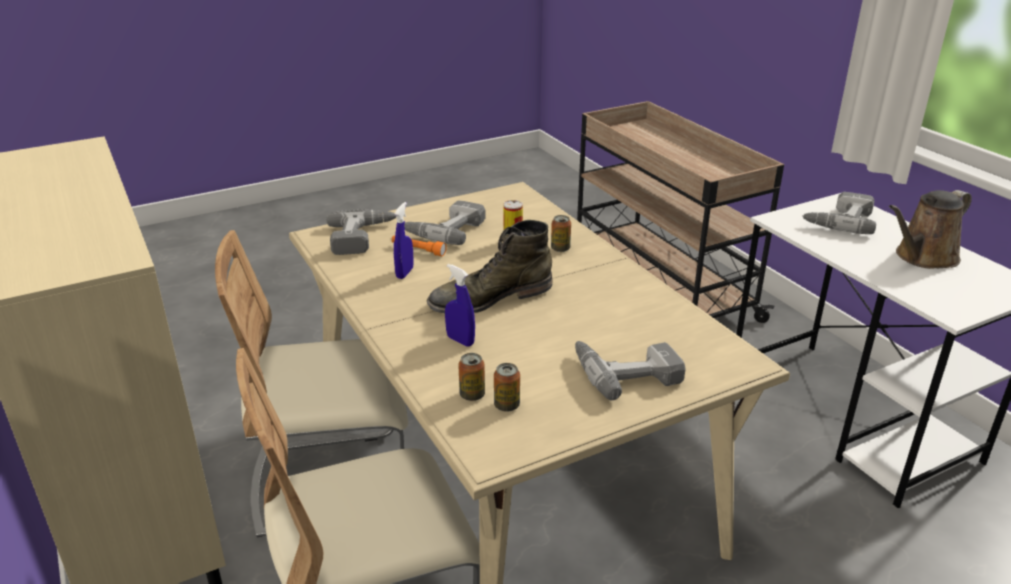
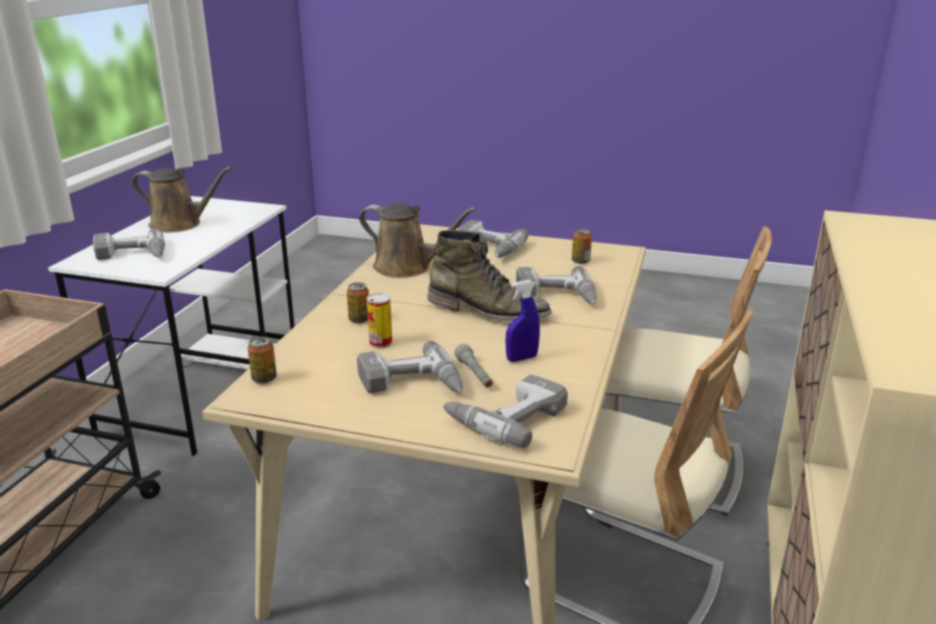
camera: 135 degrees left, 5 degrees down
(418, 250) = (474, 374): orange flashlight -> grey flashlight
(460, 340) = (556, 296): blue spray bottle -> power drill
(472, 395) = (593, 271): can -> can (264, 379)
(636, 307) = (407, 267): none -> brown watering can

